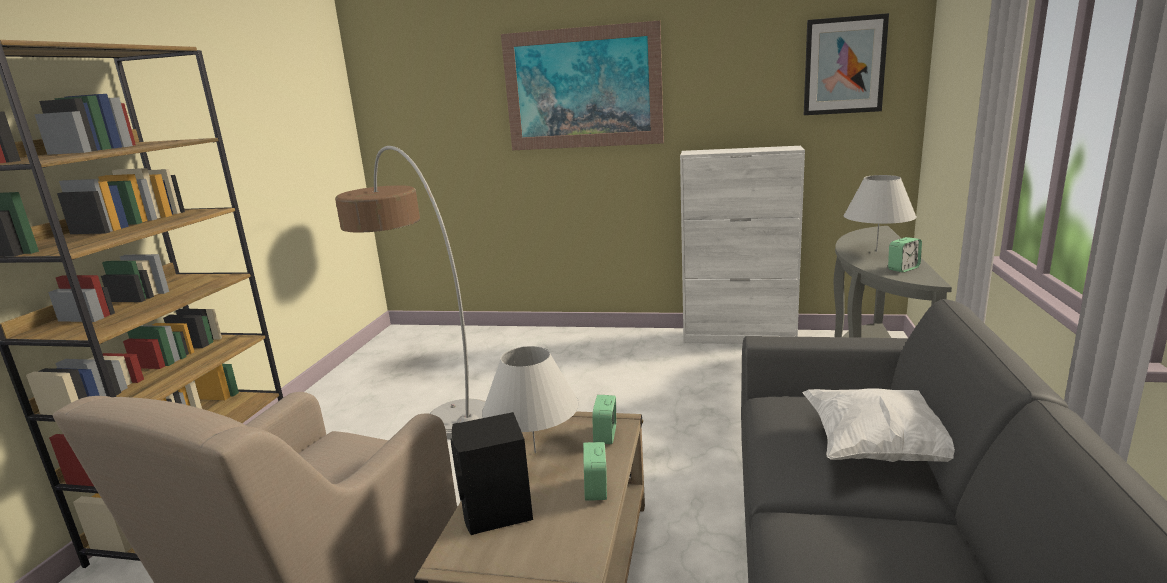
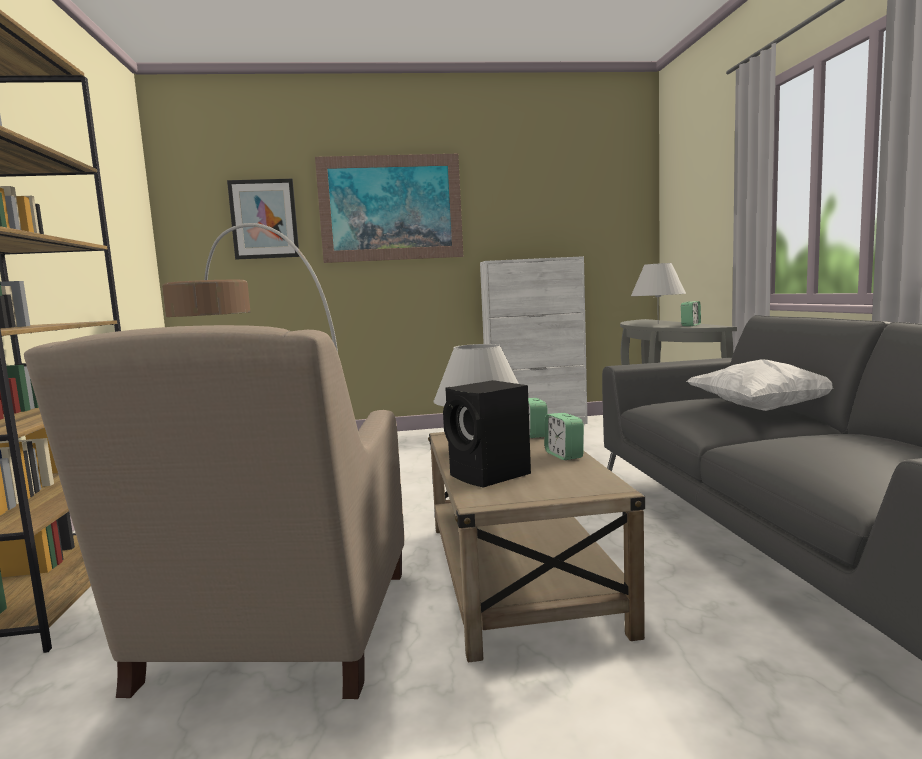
camera: 20 degrees left, 10 degrees down
(844, 66) = (600, 197): picture -> picture (264, 219)

